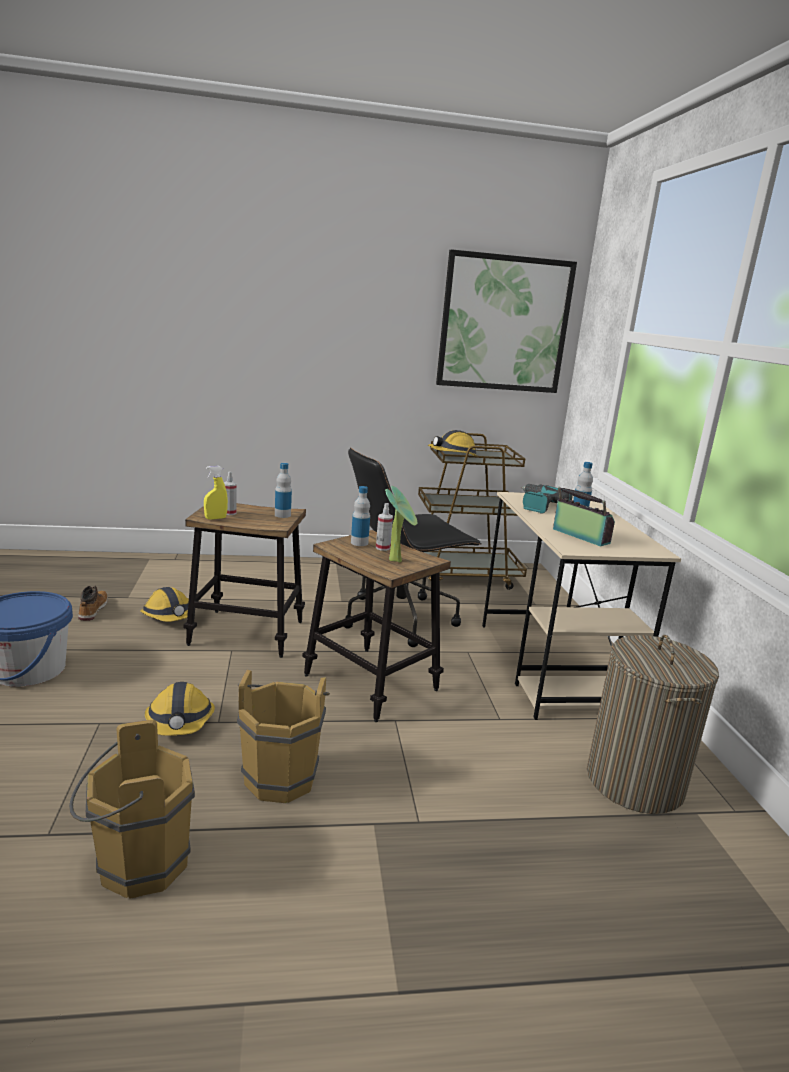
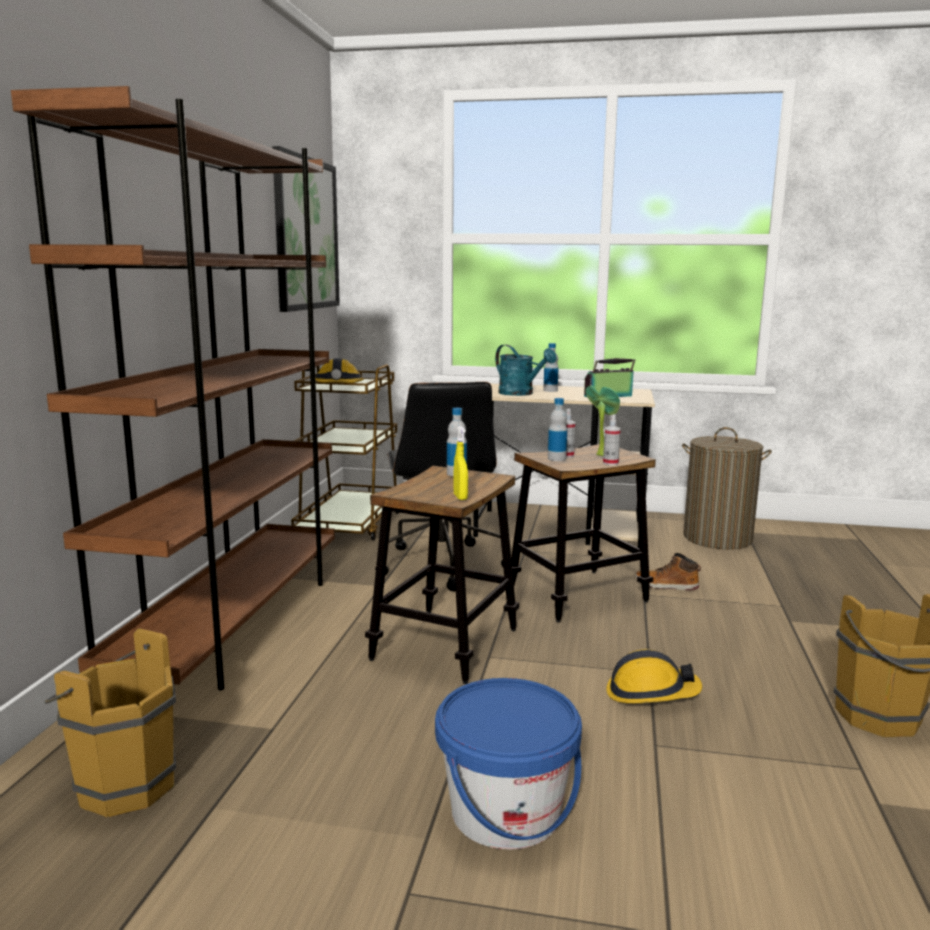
camera: 70 degrees left, 5 degrees down
(93, 610) = (305, 761): boot -> boot (666, 586)
(169, 616) = (368, 694): hard hat -> none
(229, 513) = (436, 492): spray bottle -> spray bottle (610, 463)
(255, 568) = (234, 624): none -> brown bookcase
(282, 775) = (736, 648): brown bucket -> brown bucket (121, 784)
(538, 505) = (521, 394): power drill -> turquoise watering can

